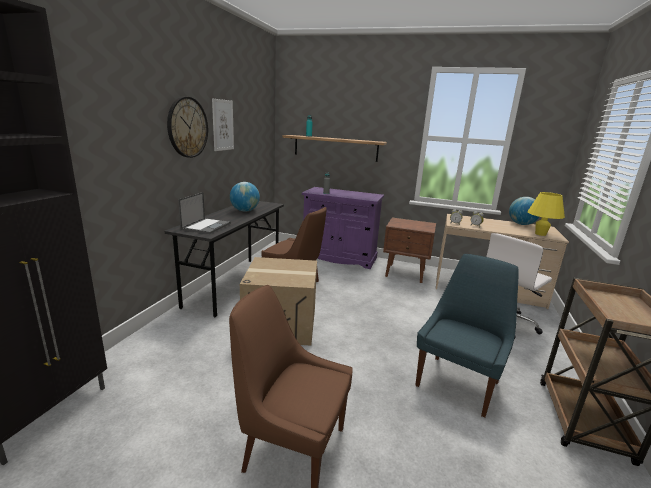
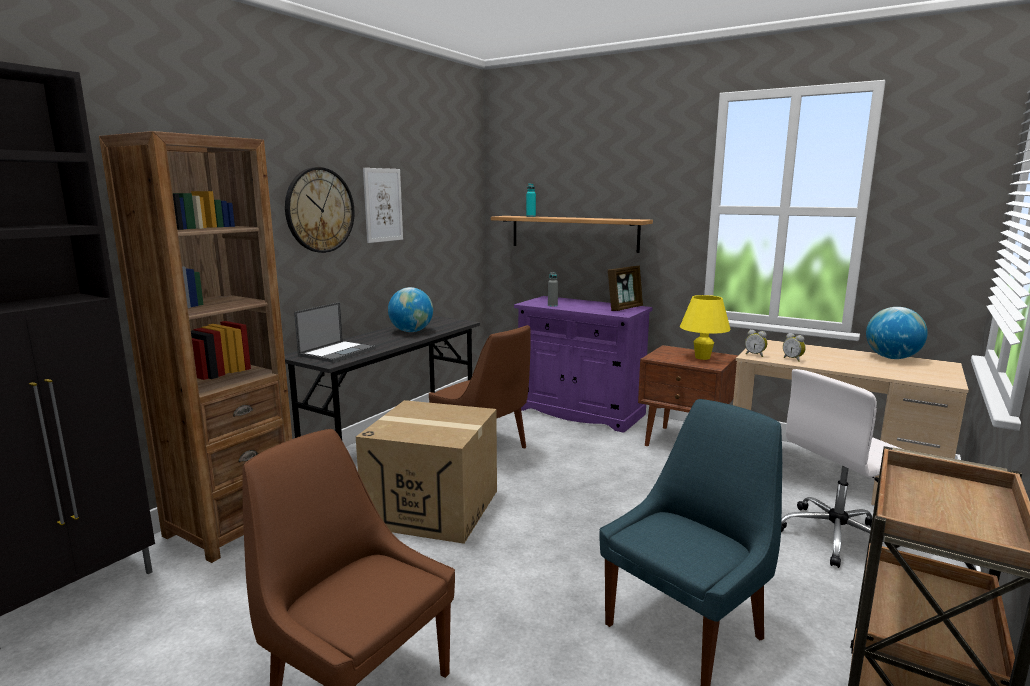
camera: 15 degrees right, 5 degrees down
(149, 348) = (232, 525): none -> brown bookcase
(369, 195) = (624, 308): none -> picture frame
(540, 234) = (916, 375): yellow table lamp -> yellow table lamp (702, 357)

